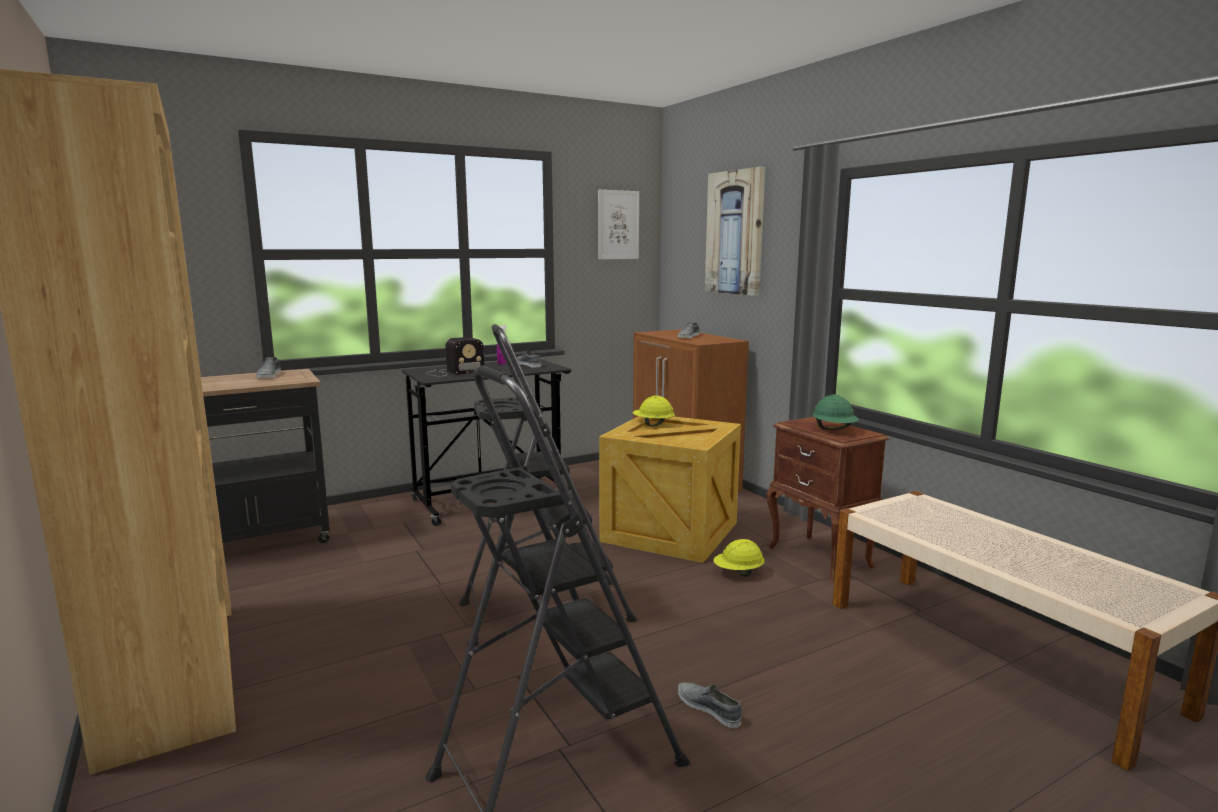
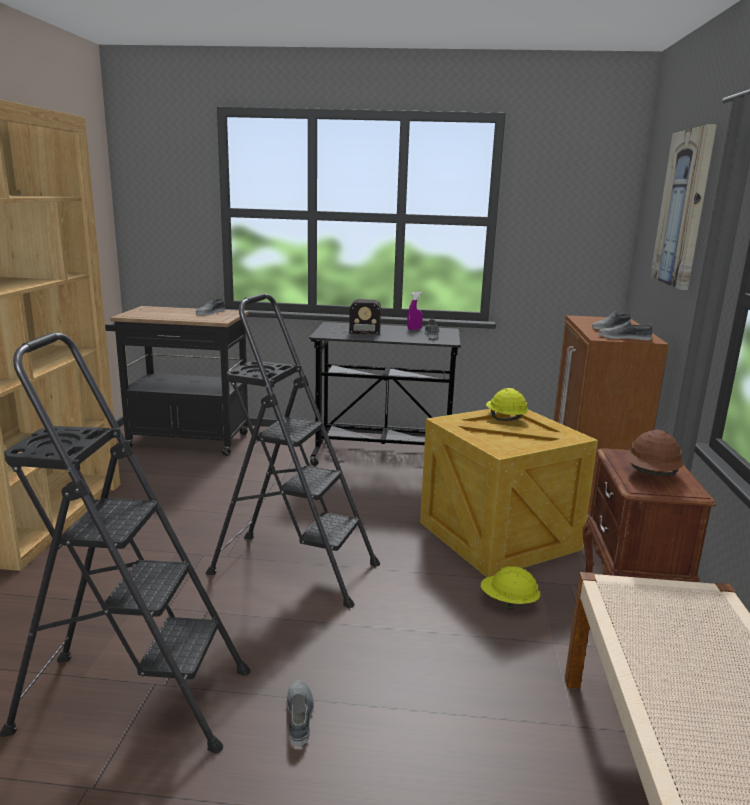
camera: 35 degrees right, 5 degrees up
(618, 225) = (581, 193): picture -> none
(714, 341) = (624, 338): none -> grey shoe
(834, 430) = (651, 474): green hard hat -> brown hard hat

